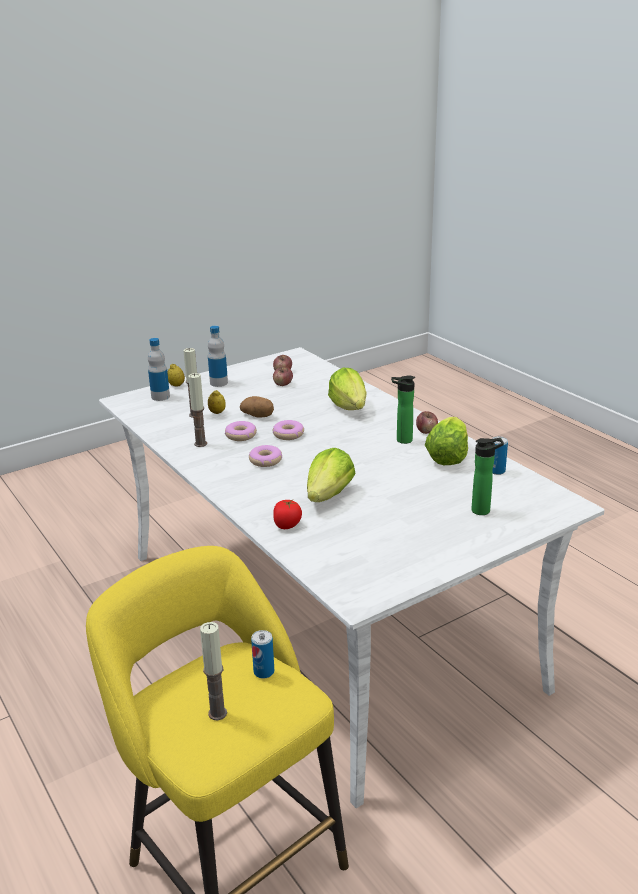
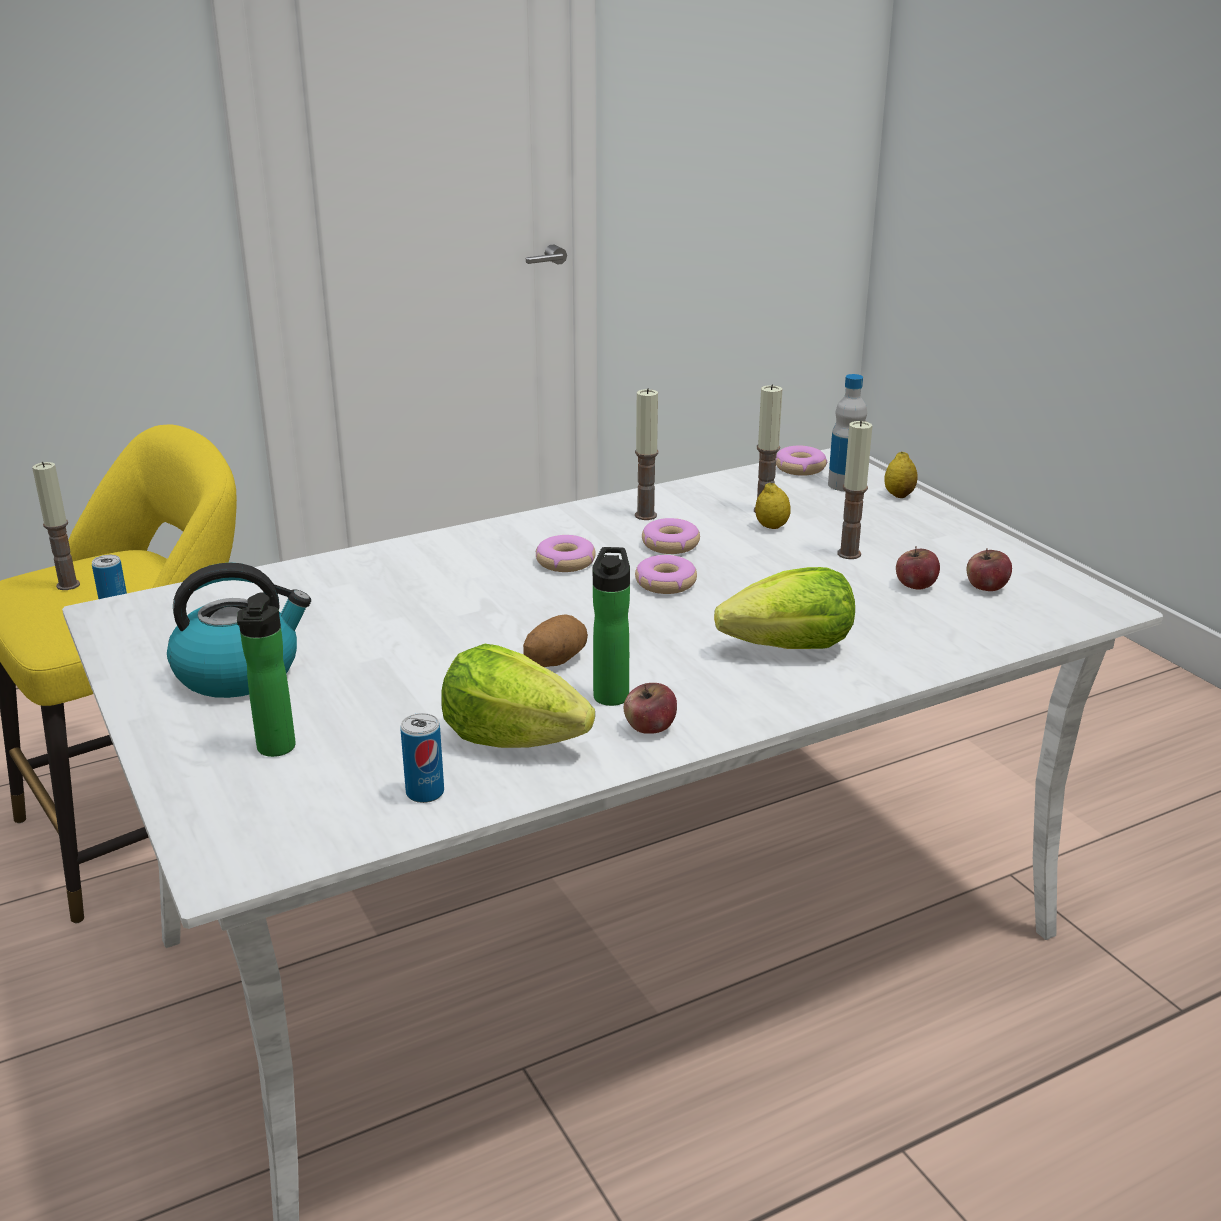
camera: 95 degrees right, 0 degrees up
(134, 407) = (799, 468): none -> donut
(218, 383) = (915, 528): bottle -> none
(249, 396) = (849, 554): none -> candle
(258, 416) = (754, 559): potato -> potato (554, 661)
(287, 525) = (343, 573): tomato -> none
(329, 495) = (416, 608): lettuce -> none
(416, 535) = (239, 672): none -> kettle

